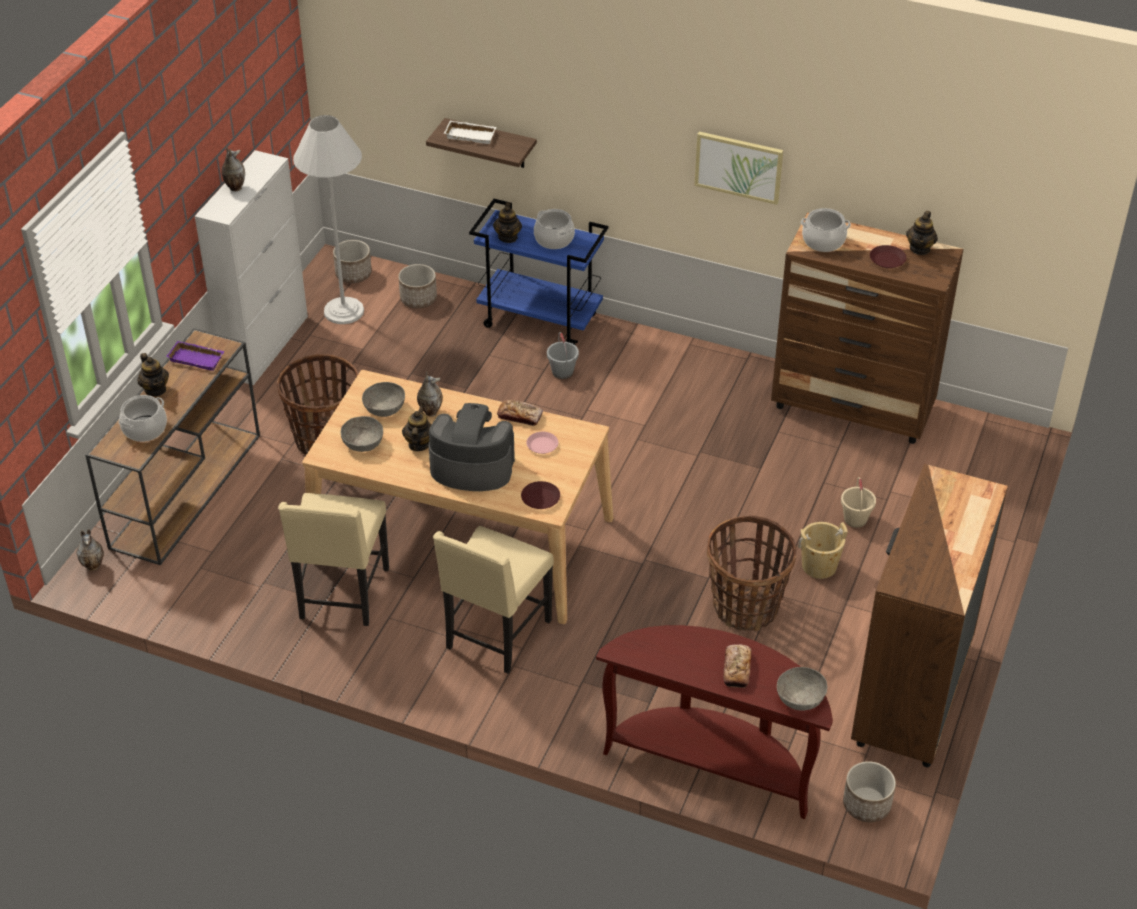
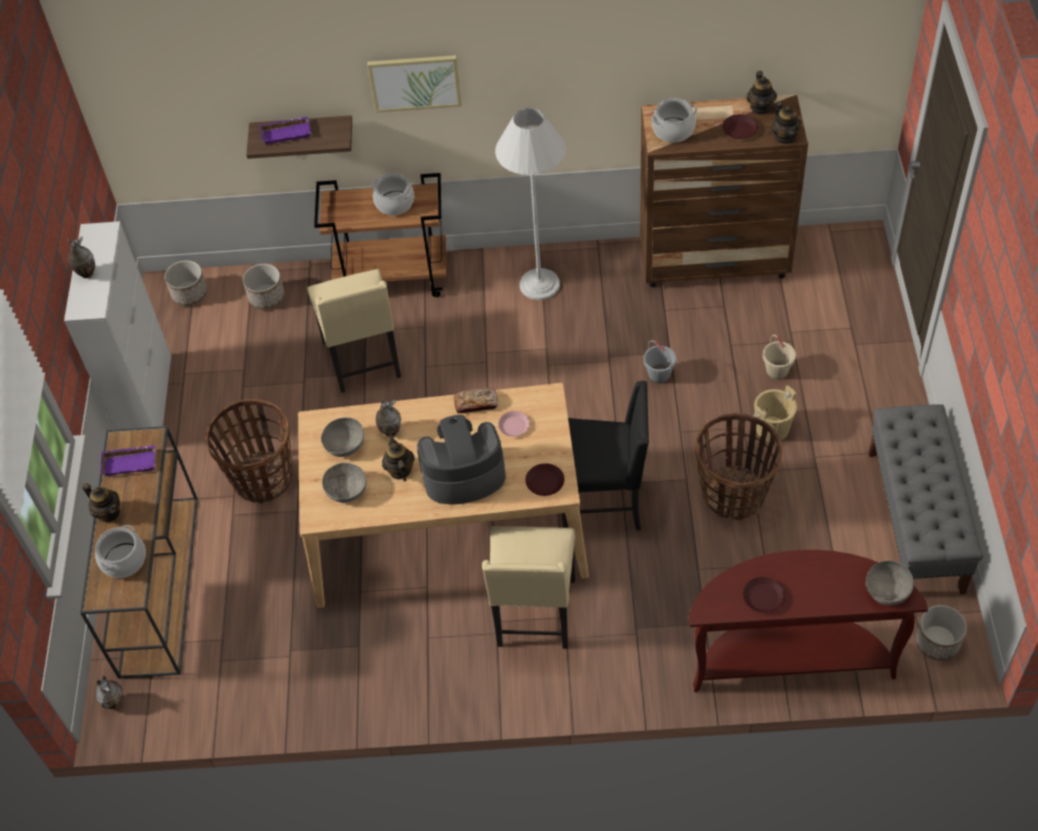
camera: 20 degrees left, 10 degrees up
(342, 595) = (371, 633): beige chair -> beige chair (364, 360)
(344, 311) = (203, 336): white floor lamp -> white floor lamp (539, 284)
(471, 135) = (286, 132): white tray -> purple tray
(508, 237) = (350, 216): teapot -> teapot (785, 137)
(541, 320) = (393, 277): blue cart -> brown cart
(563, 372) = (443, 323): grey bucket -> grey bucket (659, 375)
(618, 569) = (604, 502): none -> black chair
(678, 660) = (763, 598): none -> brown plate
(736, 669) = (818, 585): bread -> none
(739, 166) = (565, 83): picture -> picture (415, 82)
(911, 695) = (915, 522): brown dresser -> grey bench

